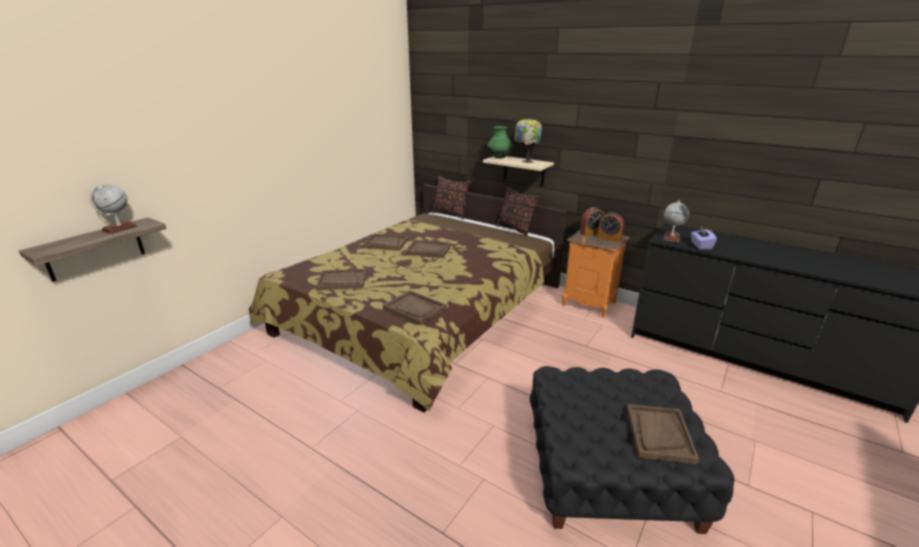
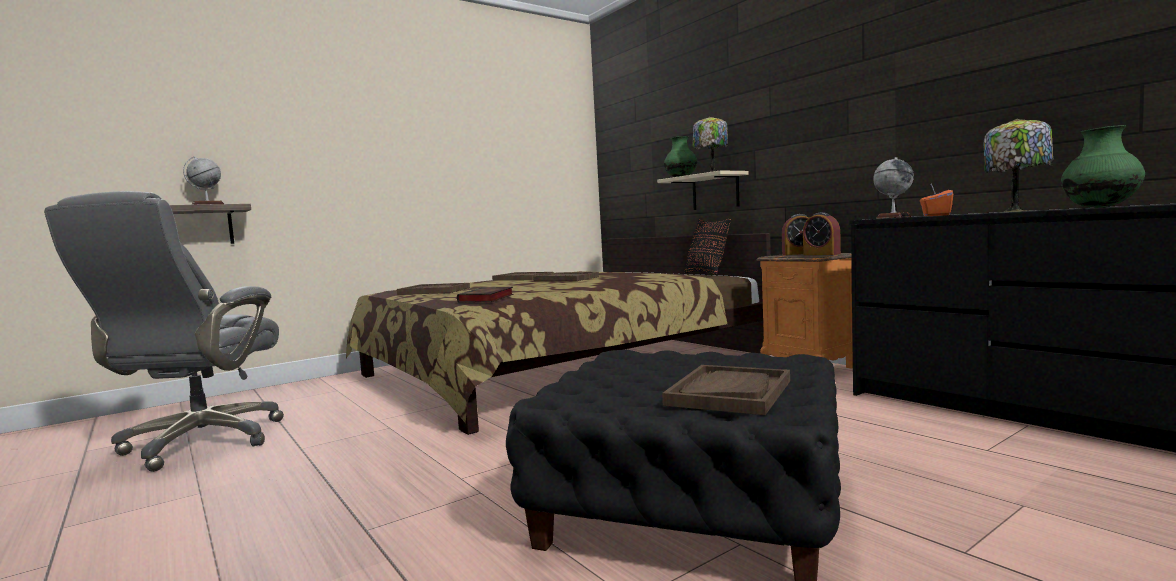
camera: 20 degrees right, 20 degrees down
(214, 455) = (198, 445): none -> grey office chair
(415, 309) = (486, 299): brown tray -> book
(450, 215) = (635, 271): black pillow -> none
(700, 246) = (935, 215): purple tissue box -> orange tissue box
(745, 249) = (1017, 211): none -> table lamp
(794, 264) = (1100, 207): none -> green vase

